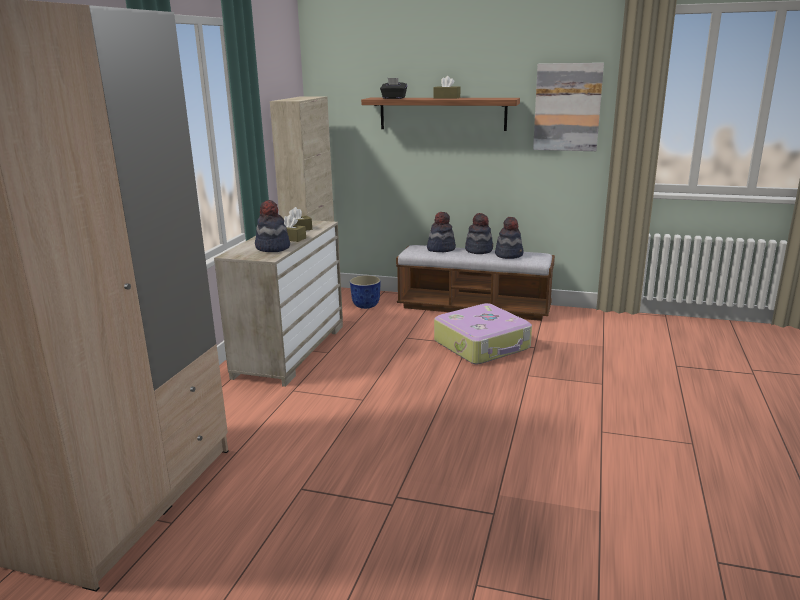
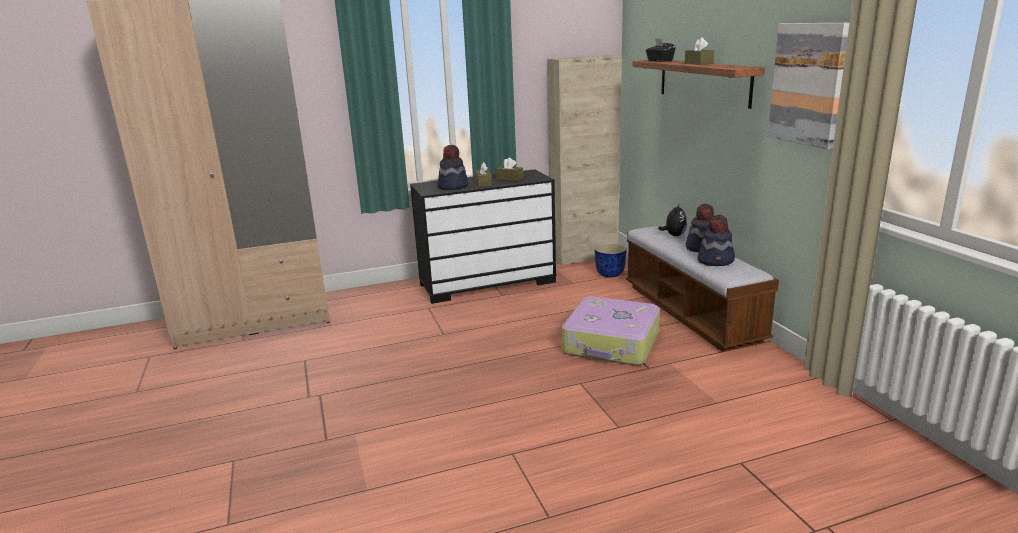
camera: 55 degrees right, 0 degrees up
(290, 350) = (487, 283): beige dresser -> black dresser
(441, 249) = (674, 235): hat -> plush toy

